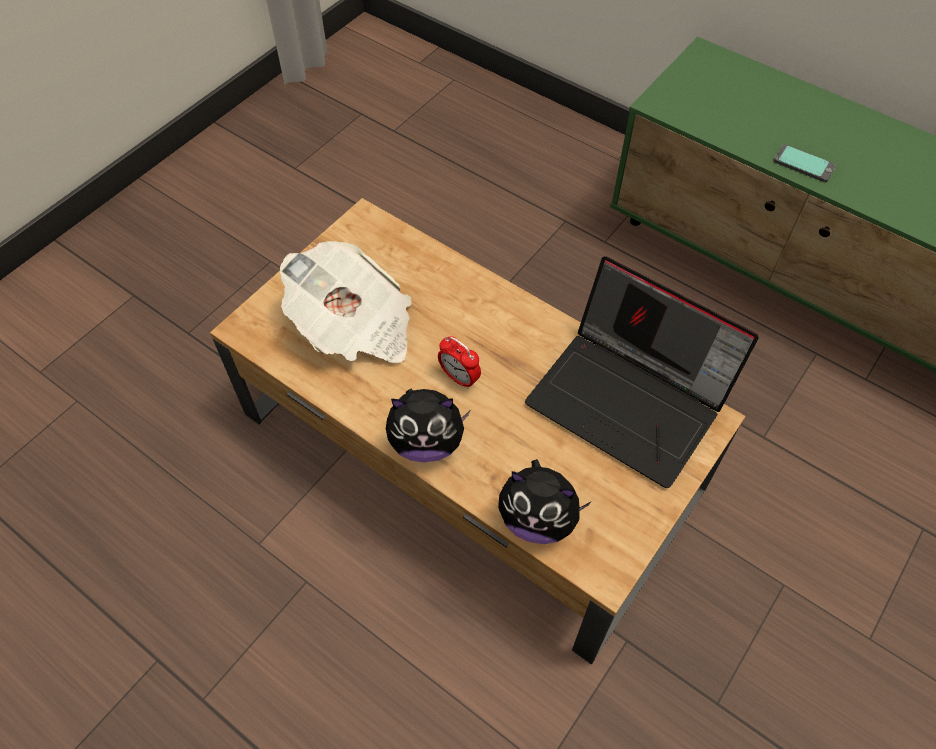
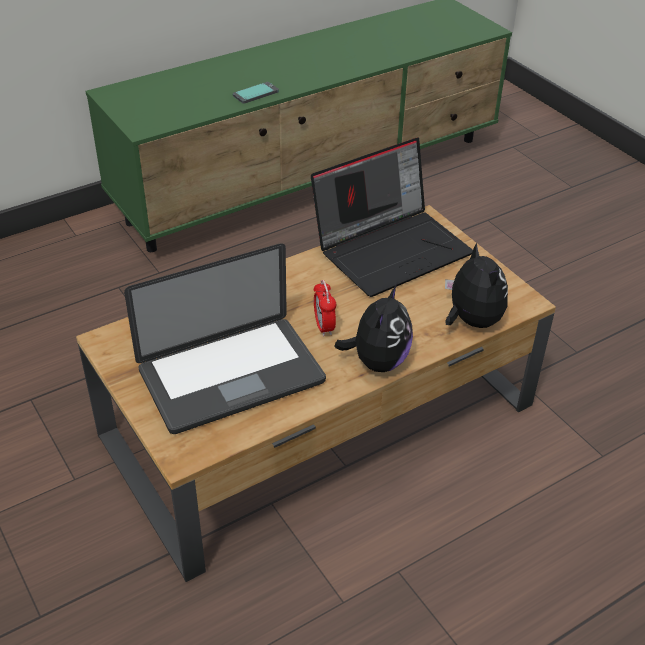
camera: 70 degrees left, 15 degrees down
(354, 326) = (231, 376): newspaper -> laptop
(459, 377) = (324, 327): alarm clock -> alarm clock turned 105 degrees clockwise
(538, 519) = (471, 321): plush toy -> plush toy turned 60 degrees counterclockwise

